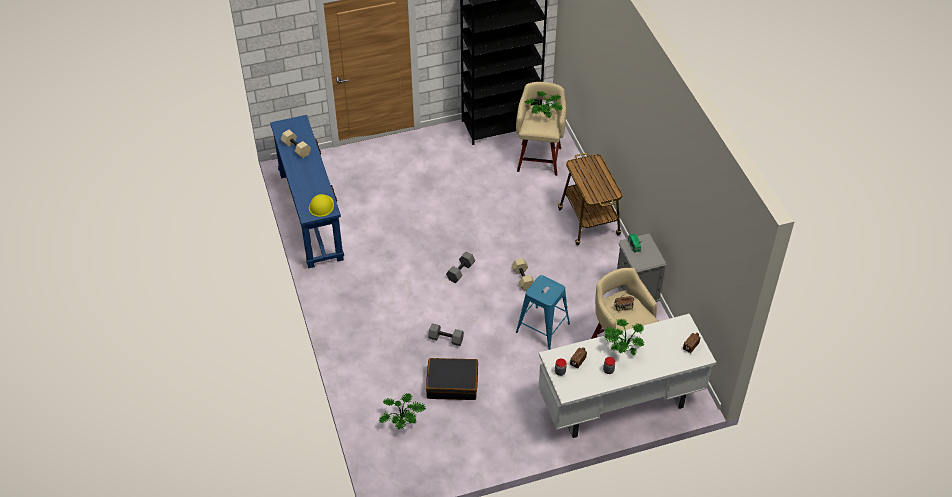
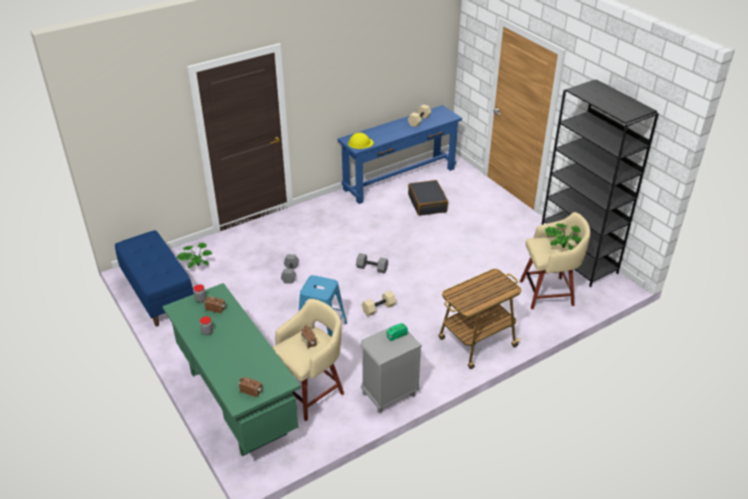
camera: 75 degrees right, 10 degrees down
(439, 460) = (158, 293): none -> blue bench
(452, 384) = (241, 286): black suitcase -> black suitcase (427, 203)
(619, 405) = (236, 402): white desk -> green desk
(622, 347) = (239, 338): potted plant -> none

